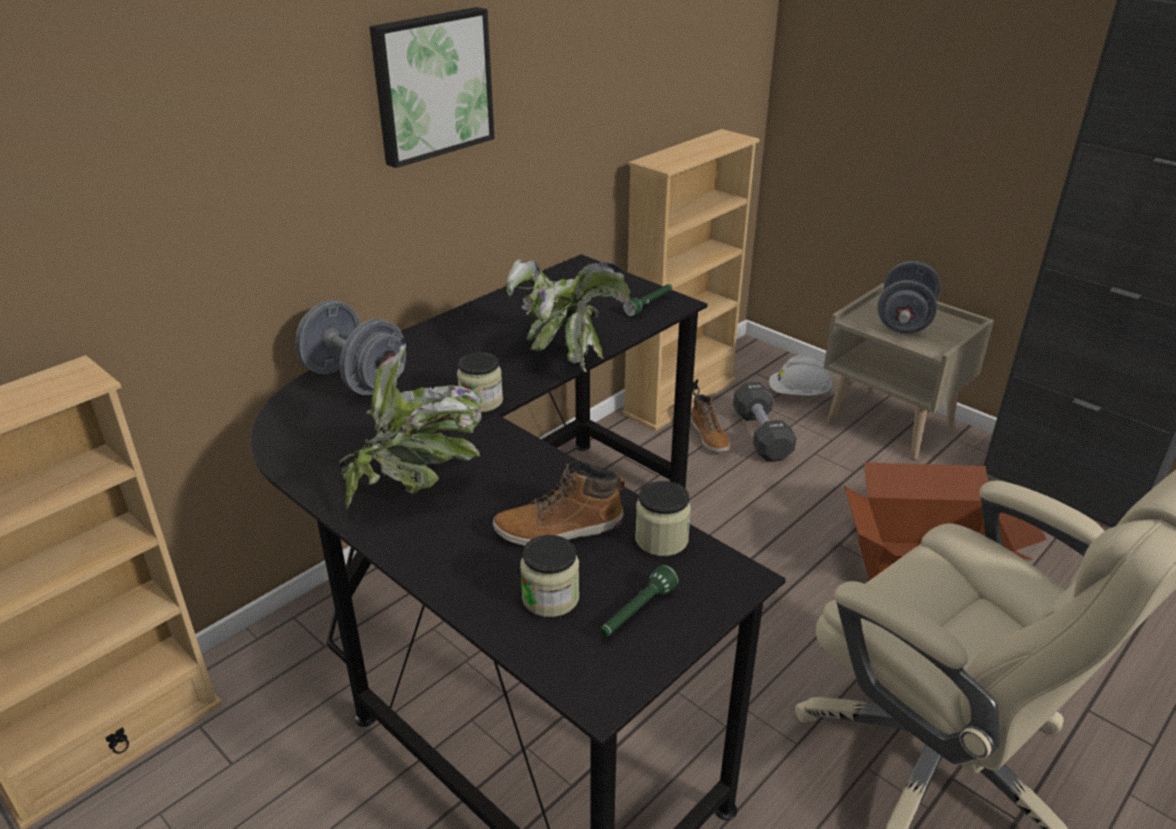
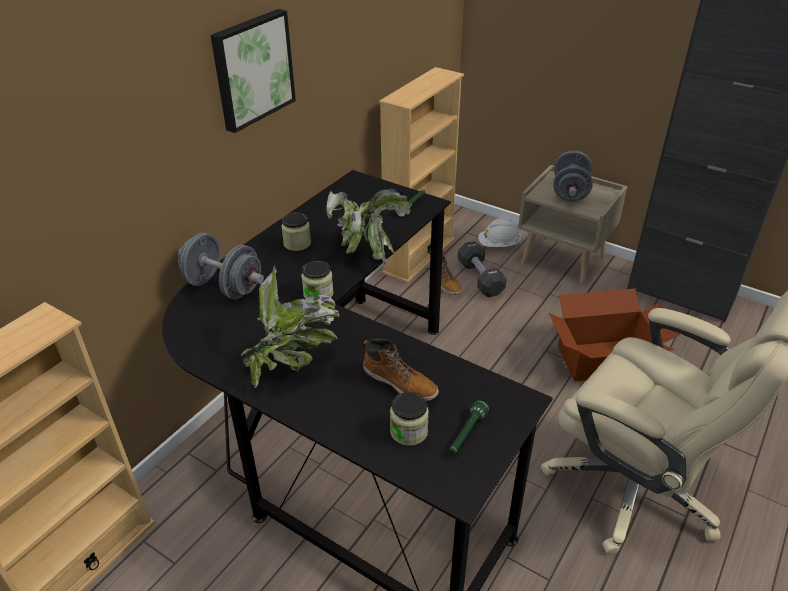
camera: 10 degrees left, 5 degrees up
(559, 529) = (400, 382): boot -> boot turned 120 degrees counterclockwise
(661, 539) = (468, 381): jar -> jar (297, 243)

